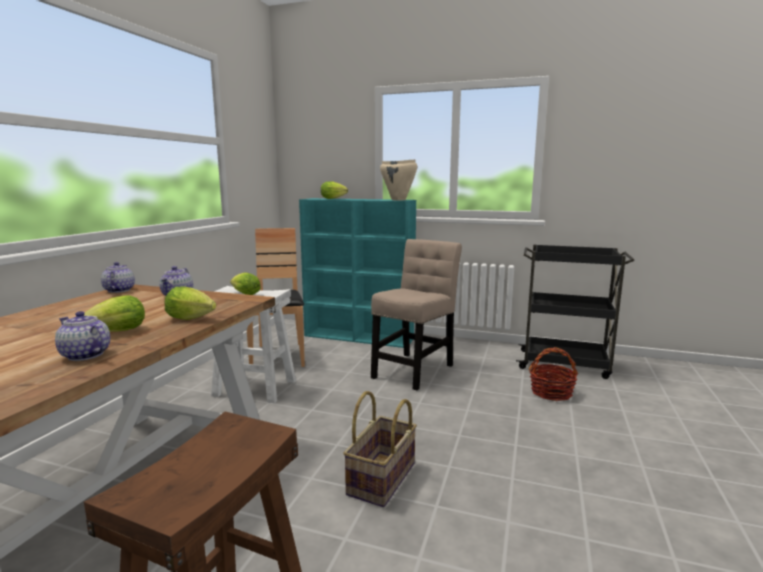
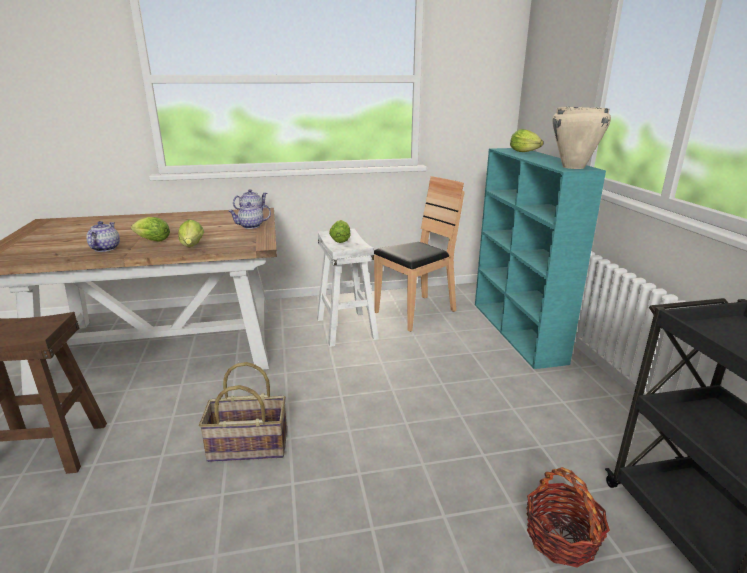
camera: 60 degrees right, 10 degrees up
(414, 369) = (483, 393): beige chair -> none

